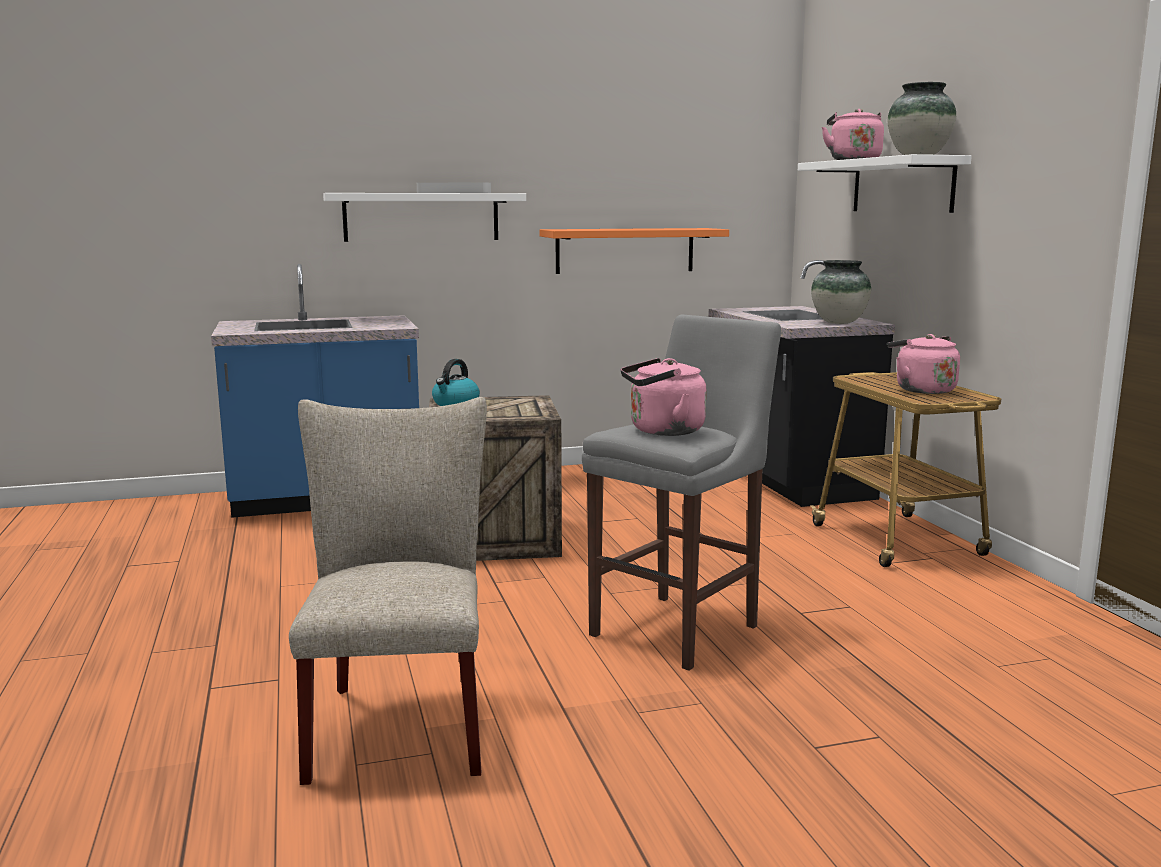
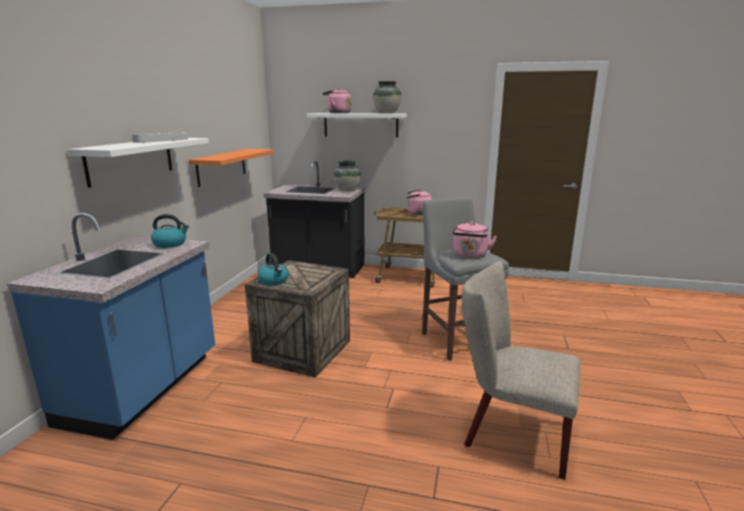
camera: 60 degrees left, 5 degrees up
(387, 324) = (170, 244): none -> kettle

